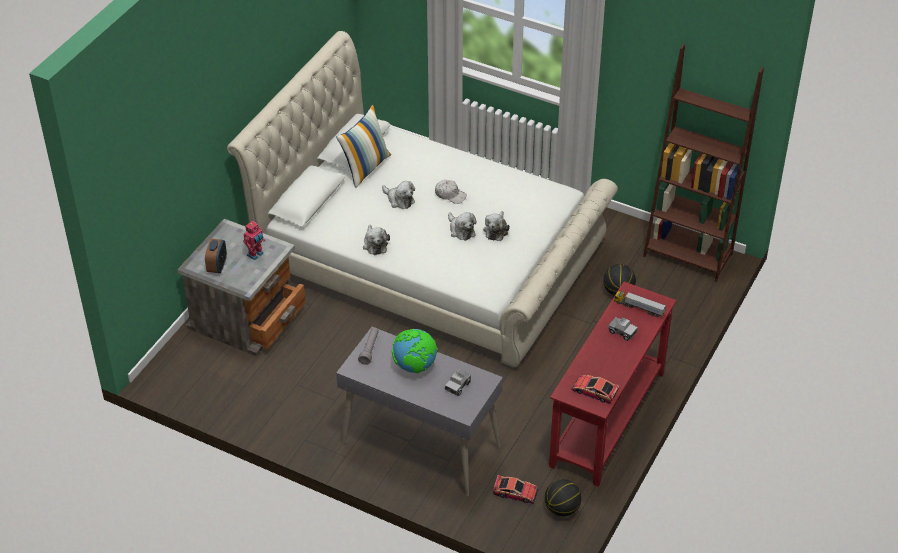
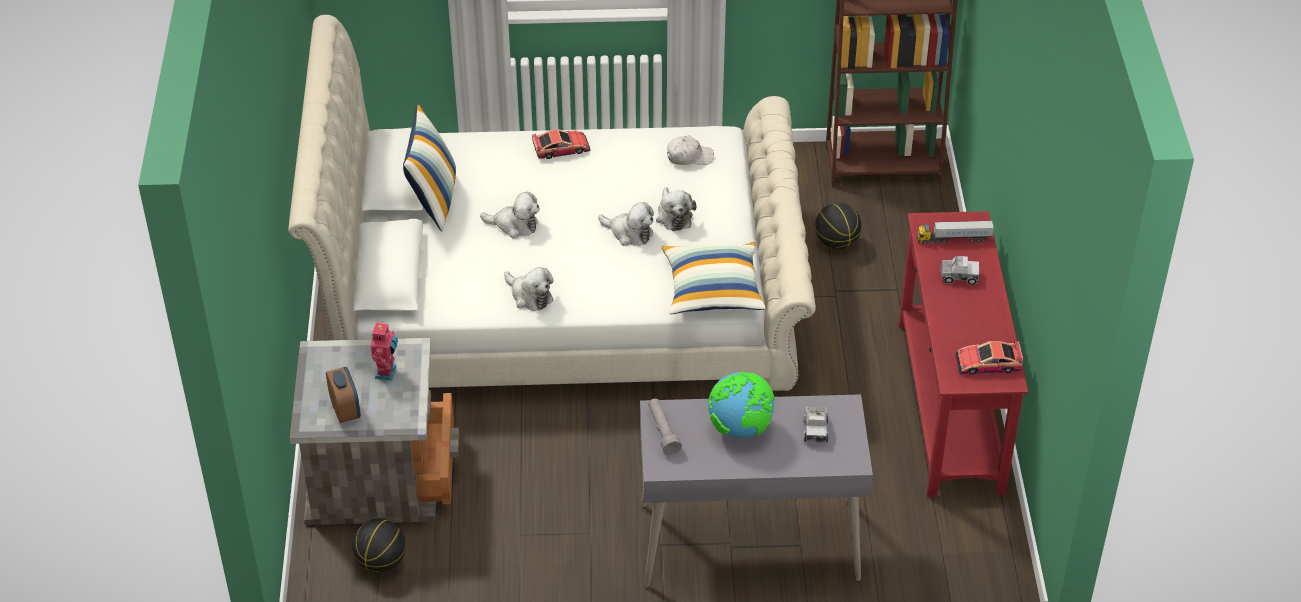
camera: 30 degrees left, 0 degrees up
(450, 195) = (577, 193): white cap -> white cap (689, 157)
(483, 283) = (712, 290): none -> pillow
(516, 492) = (914, 548): toy car -> toy car (561, 148)
(562, 509) = (985, 542): basketball -> basketball (381, 562)

